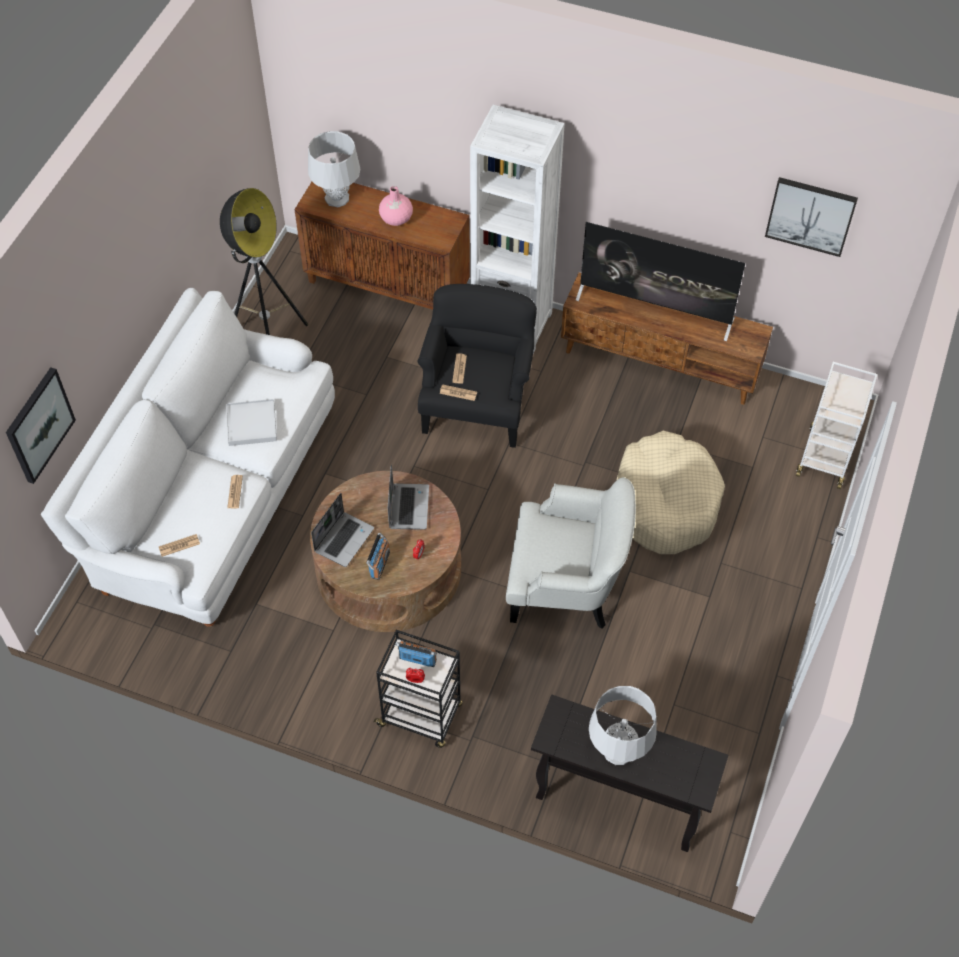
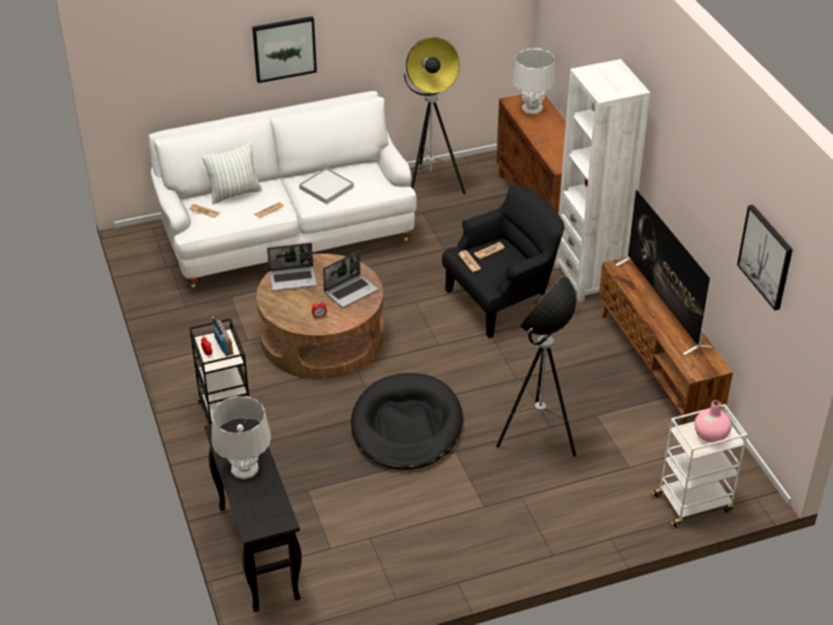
camera: 50 degrees right, 15 degrees down
(39, 425) = (175, 69): picture -> picture (284, 48)
(177, 502) = (234, 193): none -> pillow
(379, 564) = (292, 304): radio -> none
(396, 218) = (550, 139): pink vase -> pink vase (710, 435)
(566, 584) = (406, 426): white armchair -> black dog bed
(666, 502) = (538, 437): beige dog bed -> floor lamp

